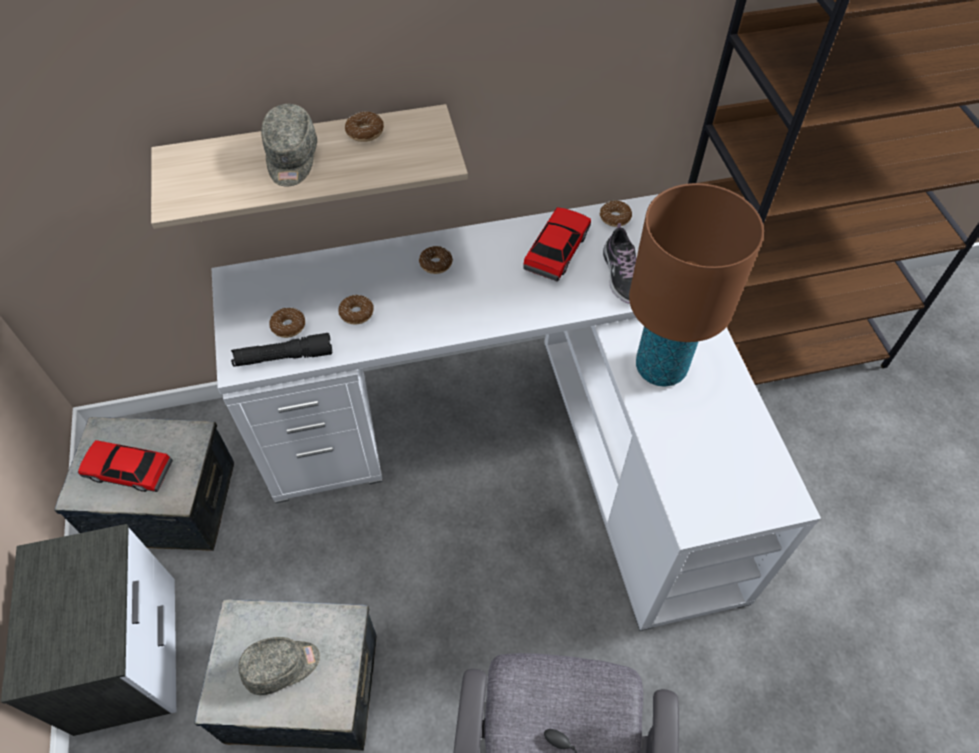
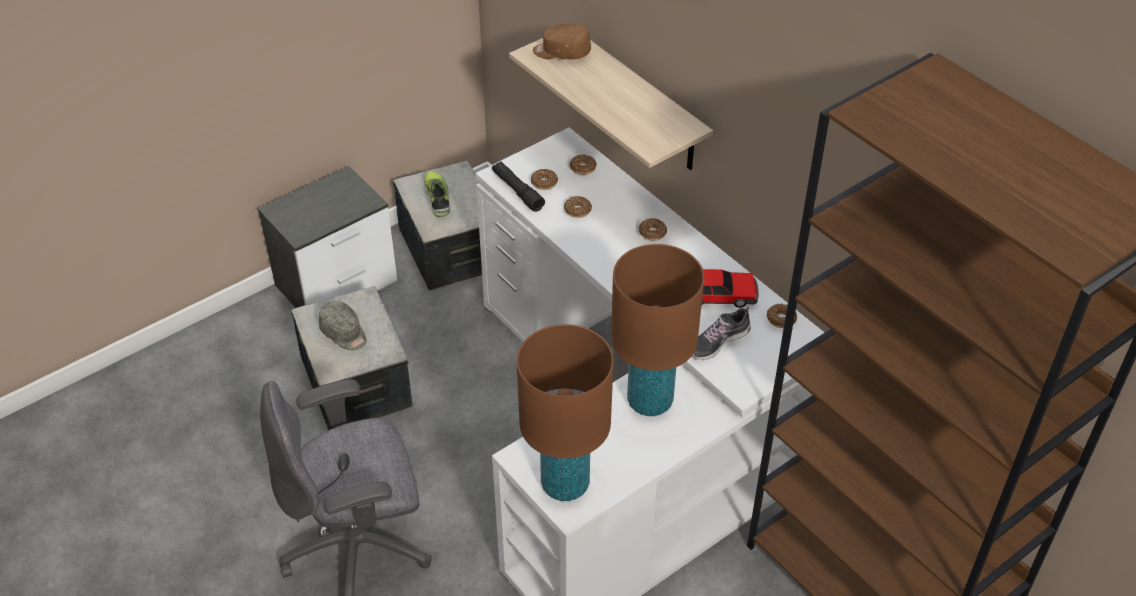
camera: 65 degrees right, 10 degrees down
(127, 470) = (438, 198): toy car -> shoe
(198, 173) = (561, 52): none -> brown cap
(291, 158) = (603, 83): grey cap -> none
(365, 132) = (653, 104): donut -> donut (583, 168)
(749, 491) = (565, 484): none -> brown table lamp

